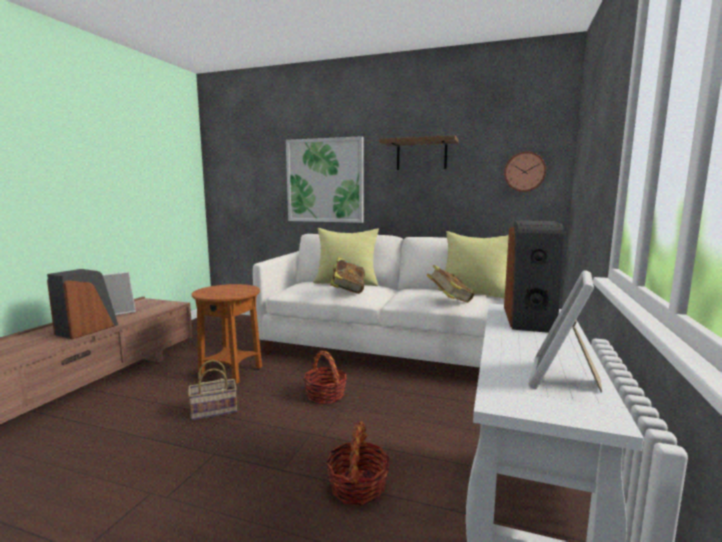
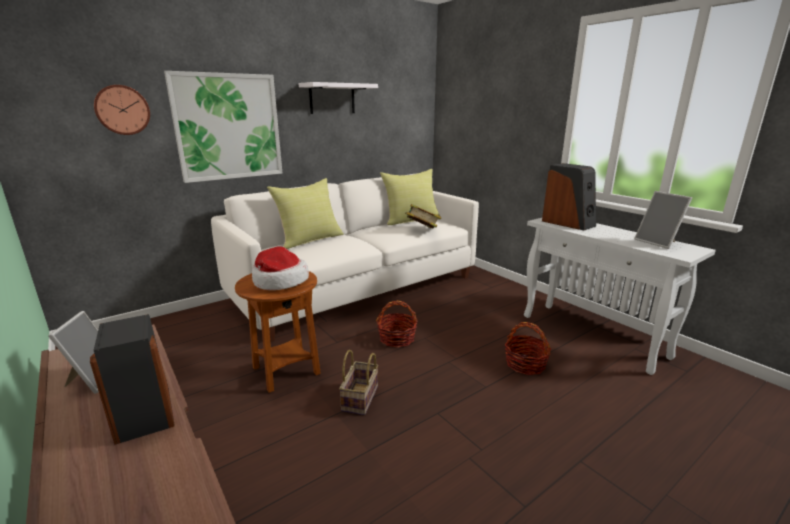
camera: 55 degrees left, 10 degrees up
(226, 291) = (279, 281): none -> hat
(347, 291) = (342, 245): book -> none
(421, 155) = (332, 99): brown shelf -> white shelf
(524, 172) = (408, 116): wall clock -> wall clock (122, 110)

